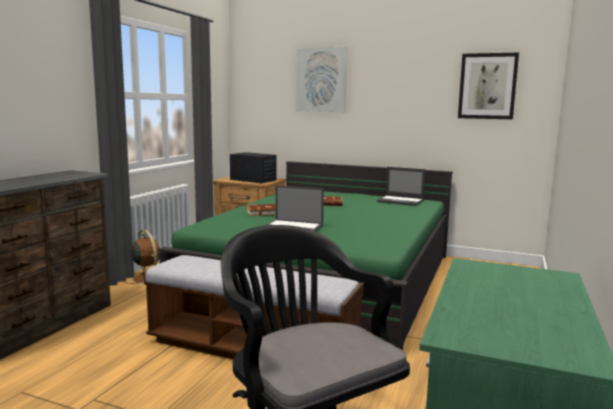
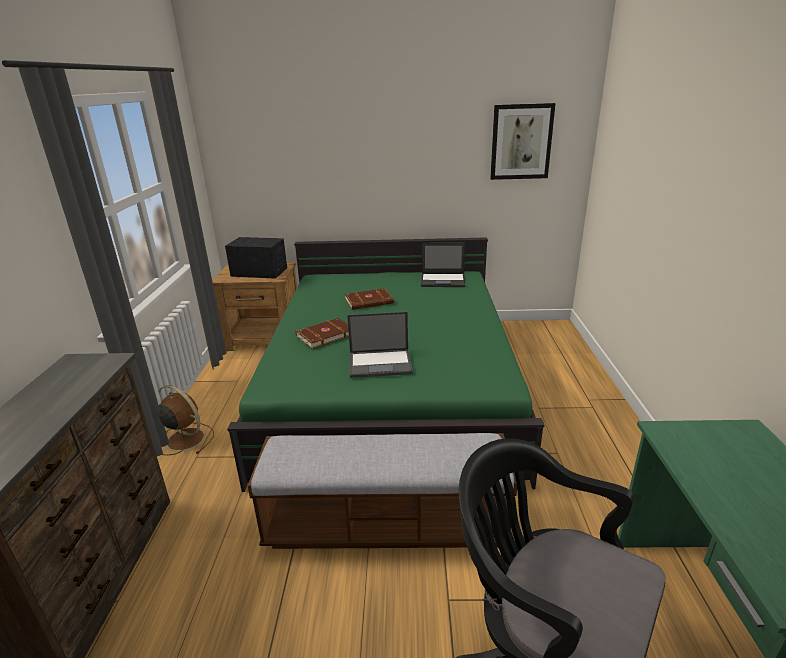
camera: 20 degrees left, 15 degrees up
(321, 80) = (326, 139): picture -> none

